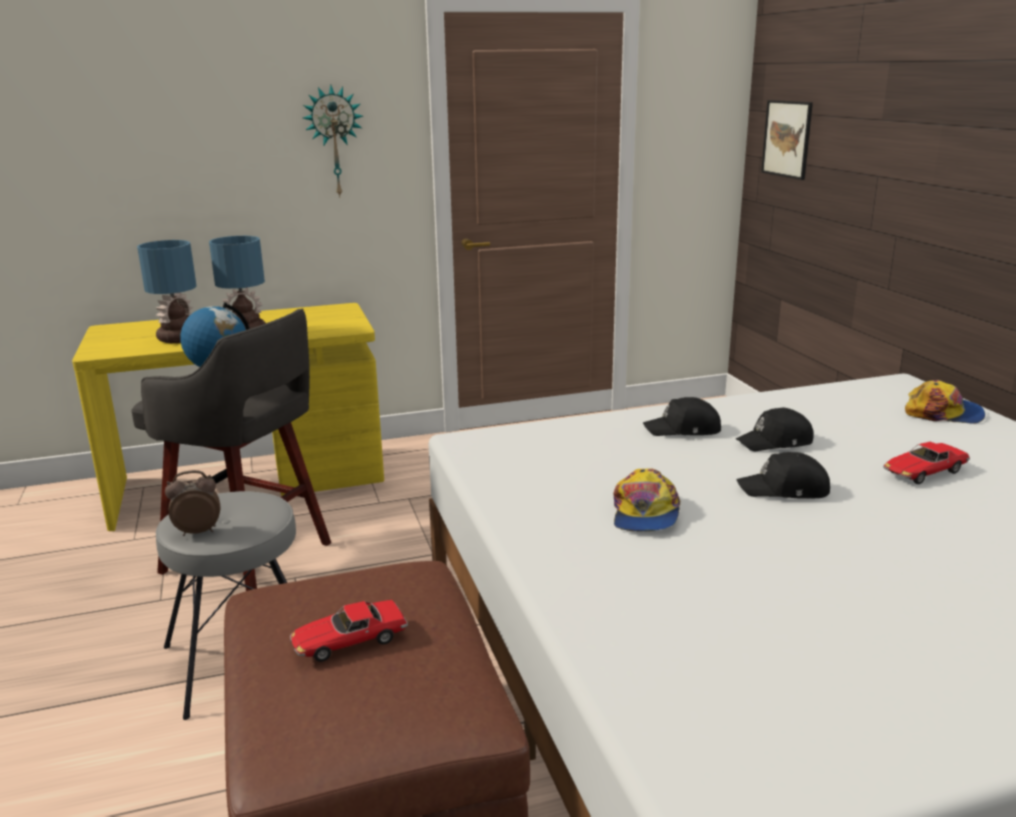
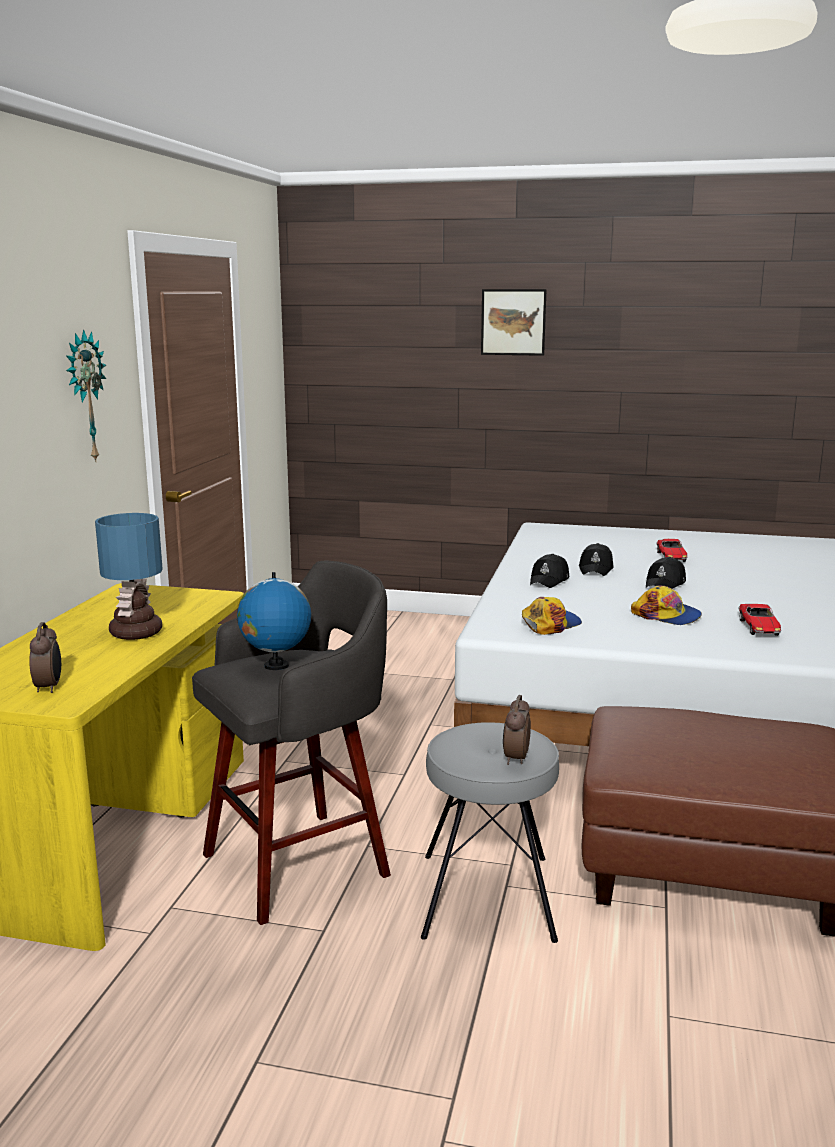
camera: 60 degrees left, 5 degrees down
(123, 343) = (49, 687): none -> alarm clock
(178, 339) = (93, 661): table lamp -> none
(349, 641) = (715, 743): toy car -> toy car (759, 628)
(787, 139) = (346, 367): picture -> picture (513, 322)
(943, 413) = (598, 533): cap -> cap (550, 624)

